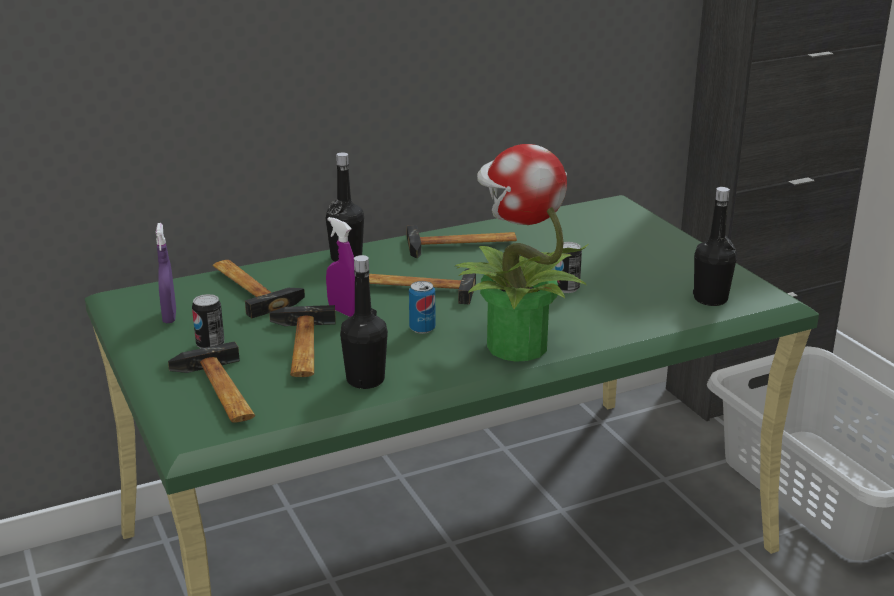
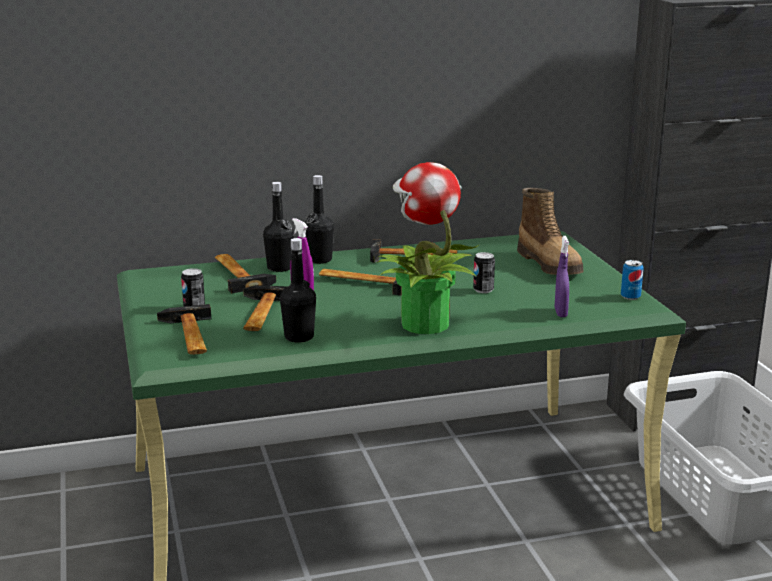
camera: 10 degrees right, 5 degrees down
(169, 316) = (171, 288): purple spray bottle -> purple spray bottle (560, 313)
(422, 329) = (357, 308): can -> can (630, 297)
(631, 245) = (550, 265): none -> boot
(710, 299) = (596, 304): black bottle -> black bottle (279, 268)

